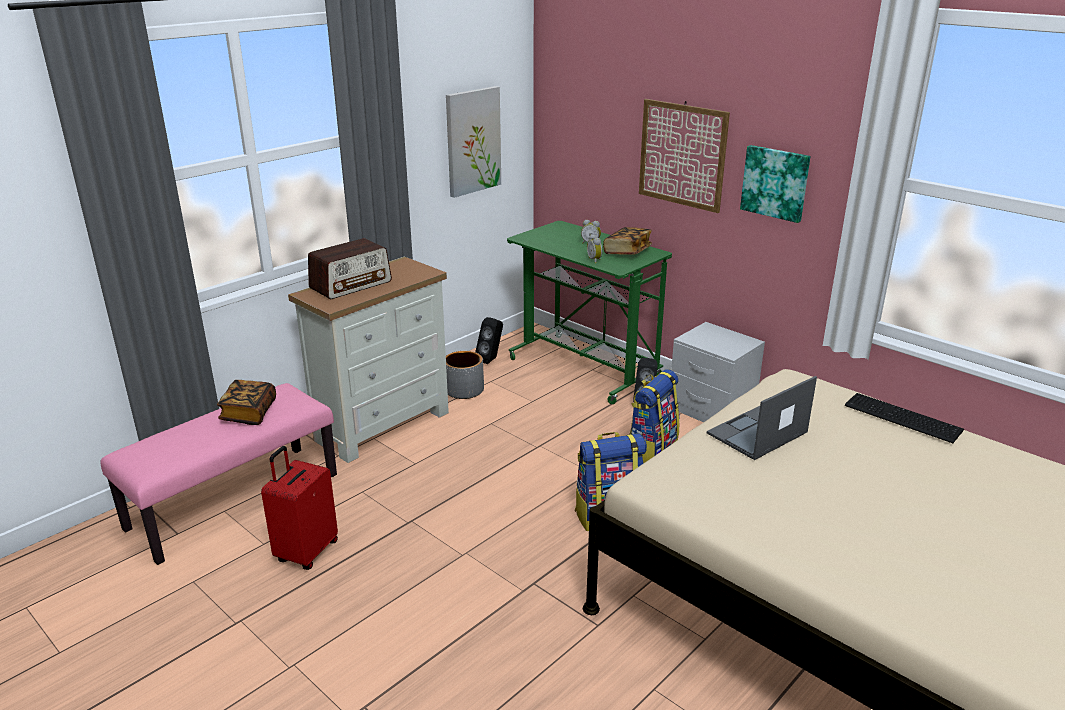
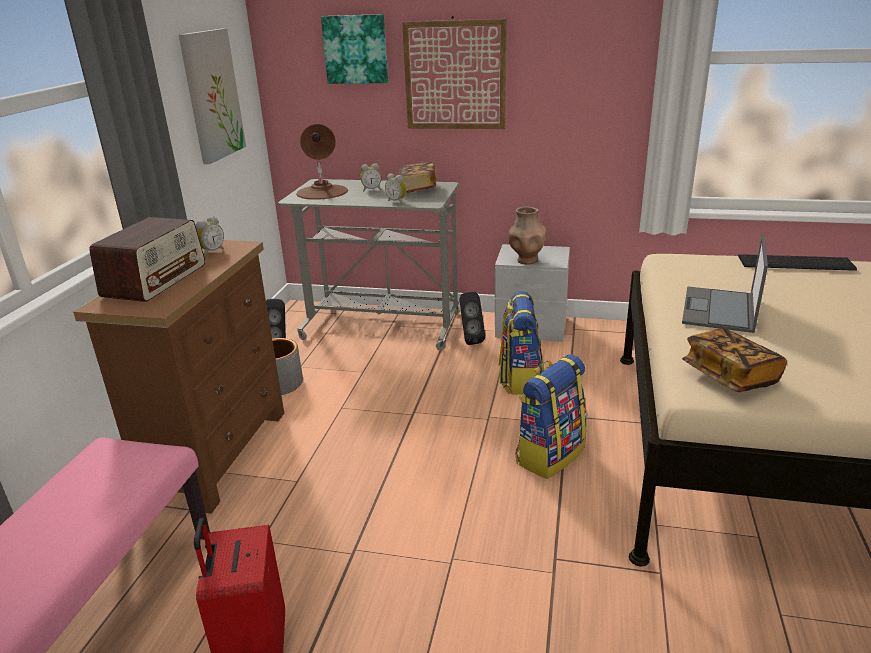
camera: 30 degrees left, 0 degrees up
(249, 413) = (81, 496): book -> book (729, 376)
(384, 426) = (220, 454): white dresser -> brown dresser
(405, 272) = (211, 252): none -> alarm clock
(550, 236) = (322, 192): none -> brown table lamp
(584, 368) = (382, 326): green desk -> grey desk
(705, 343) = (526, 261): none -> brown vase
(775, 182) = (565, 84): picture -> picture (356, 49)

